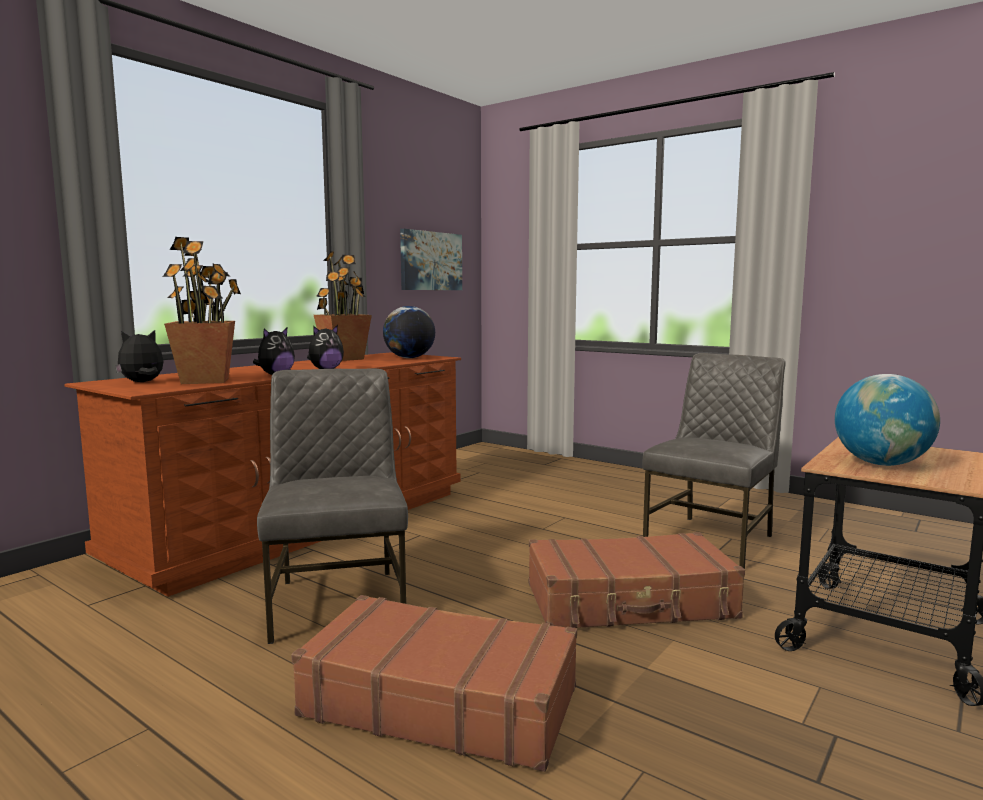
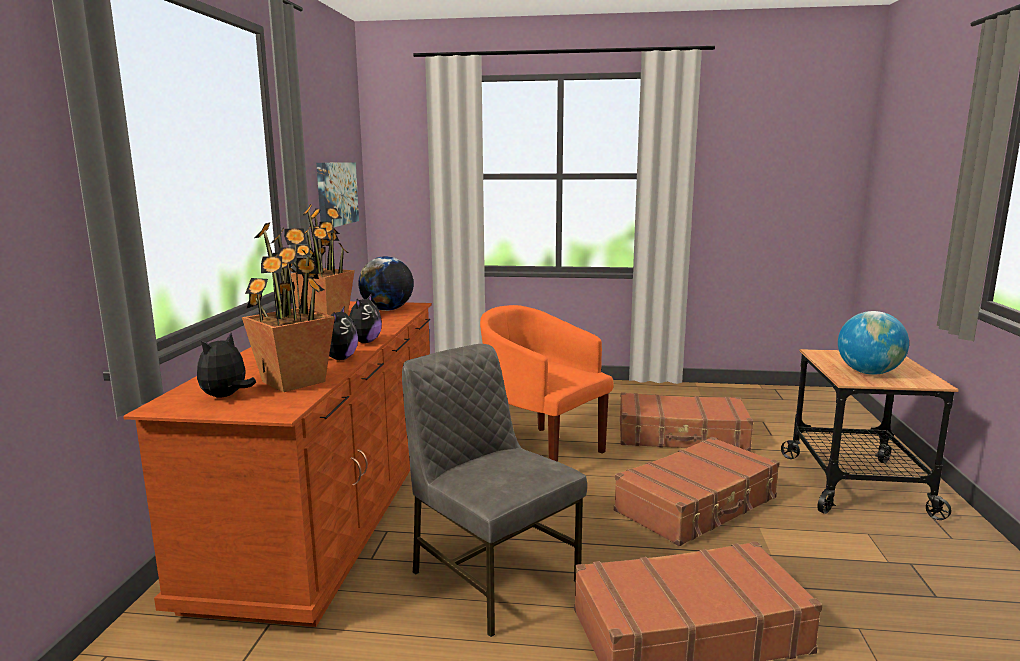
camera: 30 degrees left, 5 degrees up
(534, 523) = (540, 451): none -> orange armchair
(712, 540) = (681, 436): grey chair -> brown suitcase

